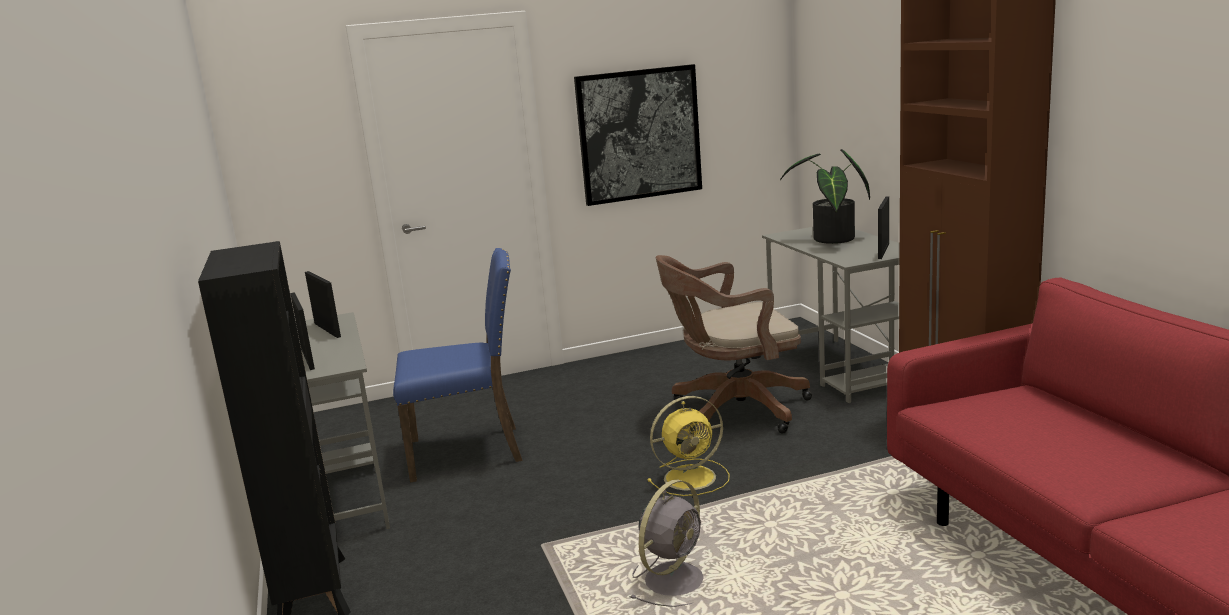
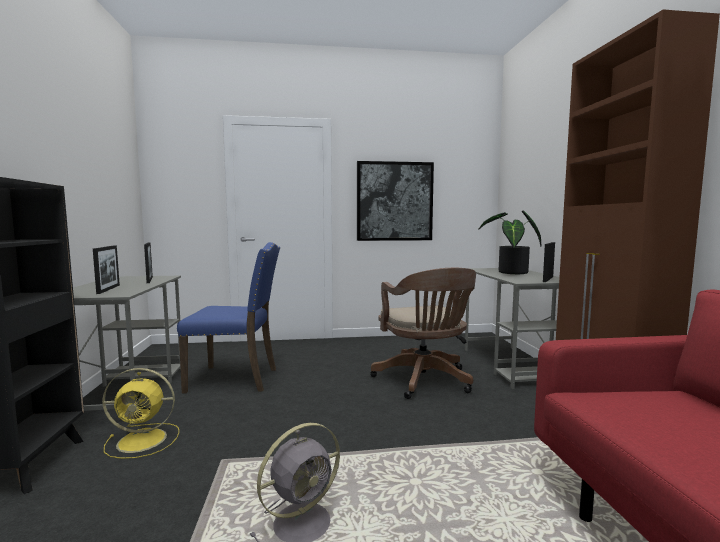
camera: 10 degrees right, 10 degrees down
(692, 477) = (371, 425): yellow fan -> yellow fan (144, 440)
(733, 410) = (425, 381): brown office chair -> brown office chair turned 105 degrees counterclockwise

